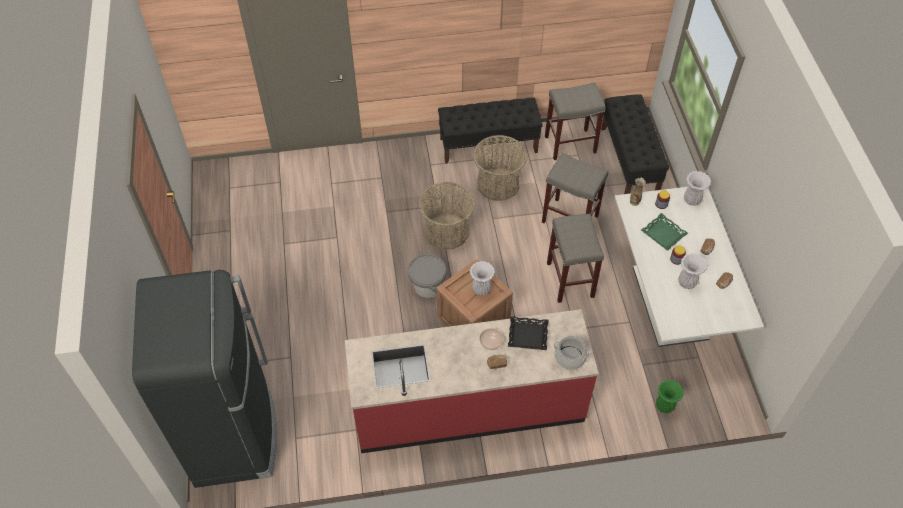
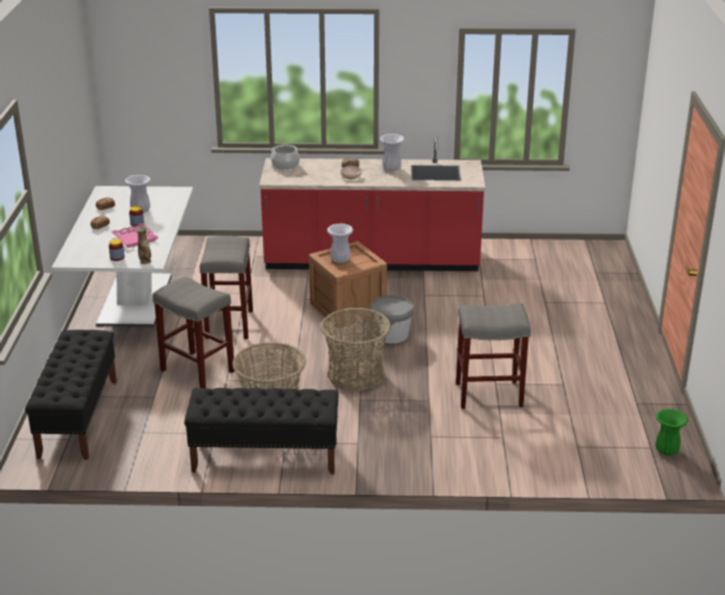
camera: 170 degrees left, 25 degrees down
(234, 434) = (592, 265): black fridge -> none
(527, 336) = (316, 176): black tray -> none
(569, 145) = (147, 445): grey stool -> grey stool (490, 394)
(663, 234) = (135, 239): green tray -> pink tray
(664, 406) = (192, 246): green vase -> green vase (666, 451)
(692, 200) = (81, 257): white vase -> white vase (391, 168)

